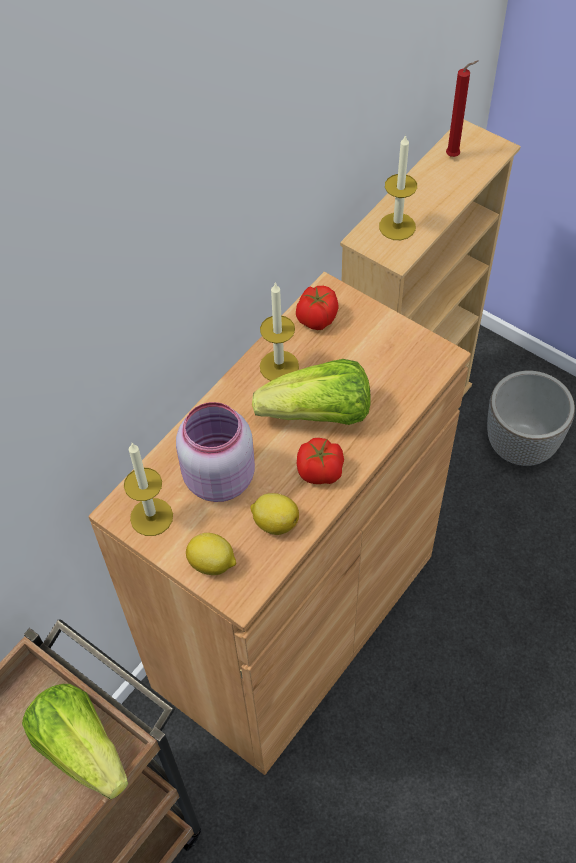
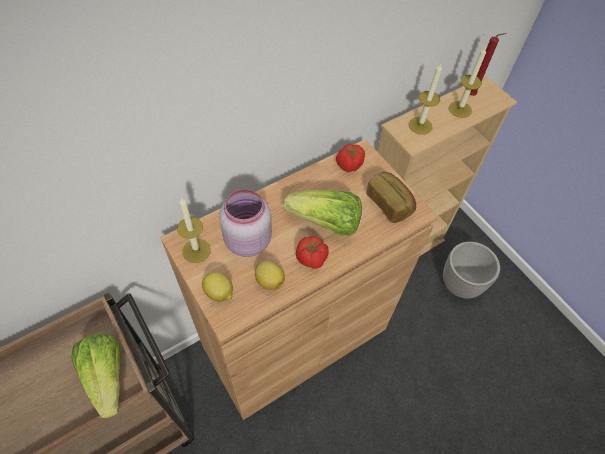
camera: 15 degrees right, 0 degrees up
(279, 366) = (314, 186): candle -> candle (460, 109)
(397, 356) = (389, 203): none -> bread

